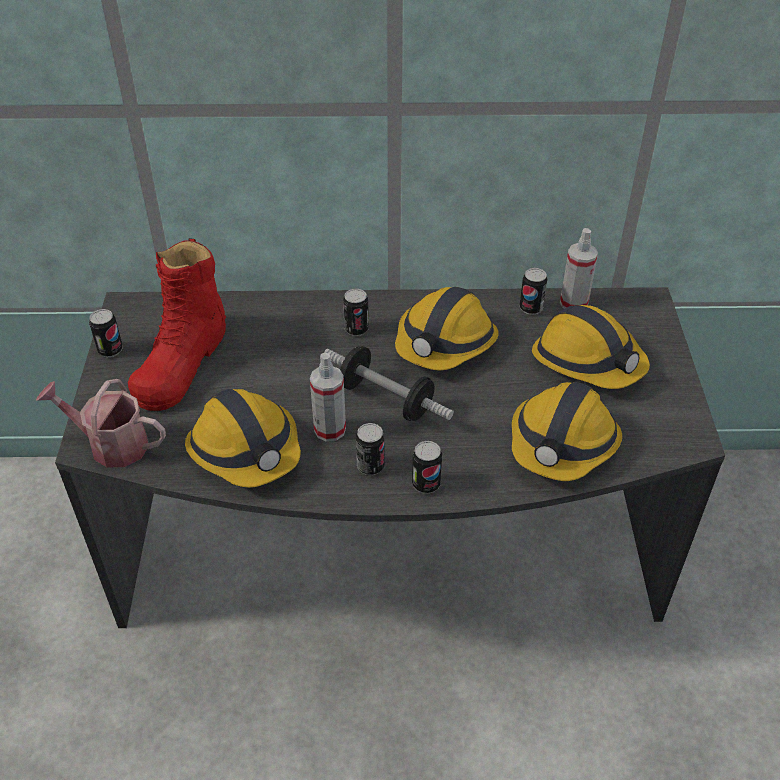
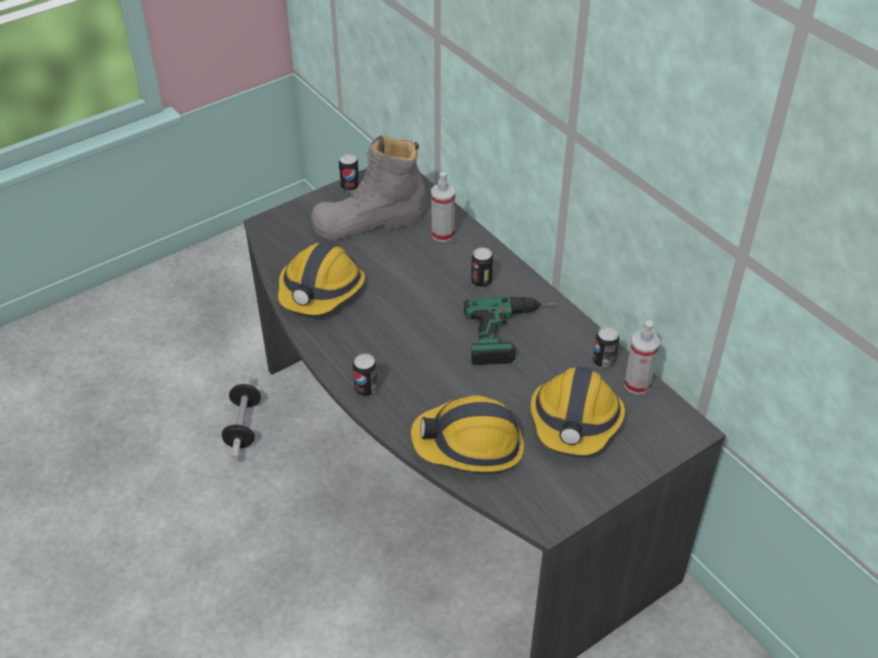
camera: 55 degrees right, 0 degrees up
(111, 444) = (275, 233): watering can -> none
(182, 362) = (369, 221): red boot -> grey boot
(330, 429) = (373, 319): spray bottle -> spray bottle (442, 234)
(370, 466) = (358, 354): can -> none
(386, 399) = (426, 331): dumbbell -> dumbbell (243, 426)
(445, 343) = (513, 333): hard hat -> power drill

